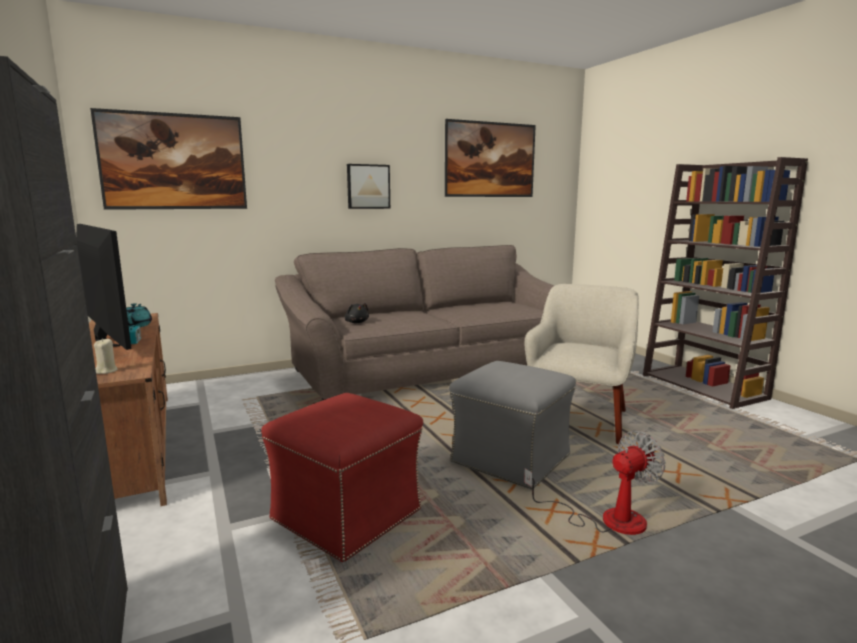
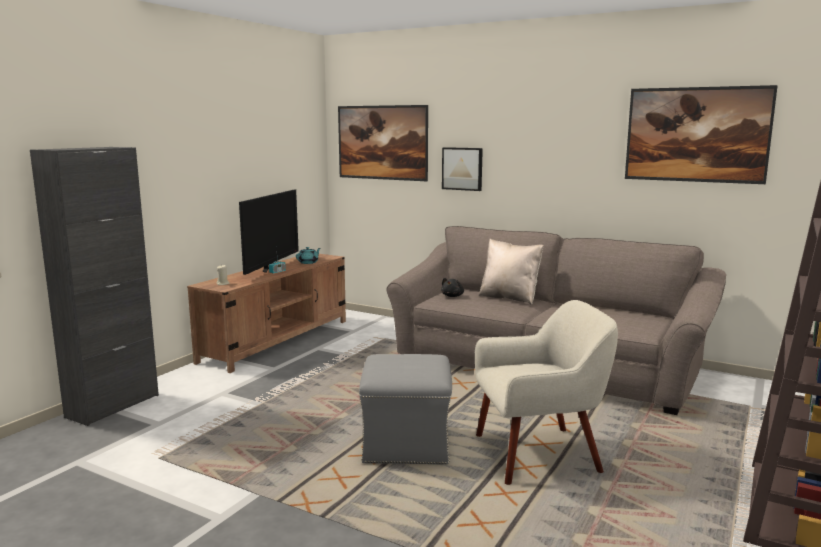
camera: 55 degrees right, 0 degrees up
(348, 514) = (266, 416): red ottoman -> none
(368, 186) = (535, 165): picture -> picture (462, 168)
(399, 313) = (509, 298): none -> beige pillow
(607, 519) = (351, 502): fan -> none

